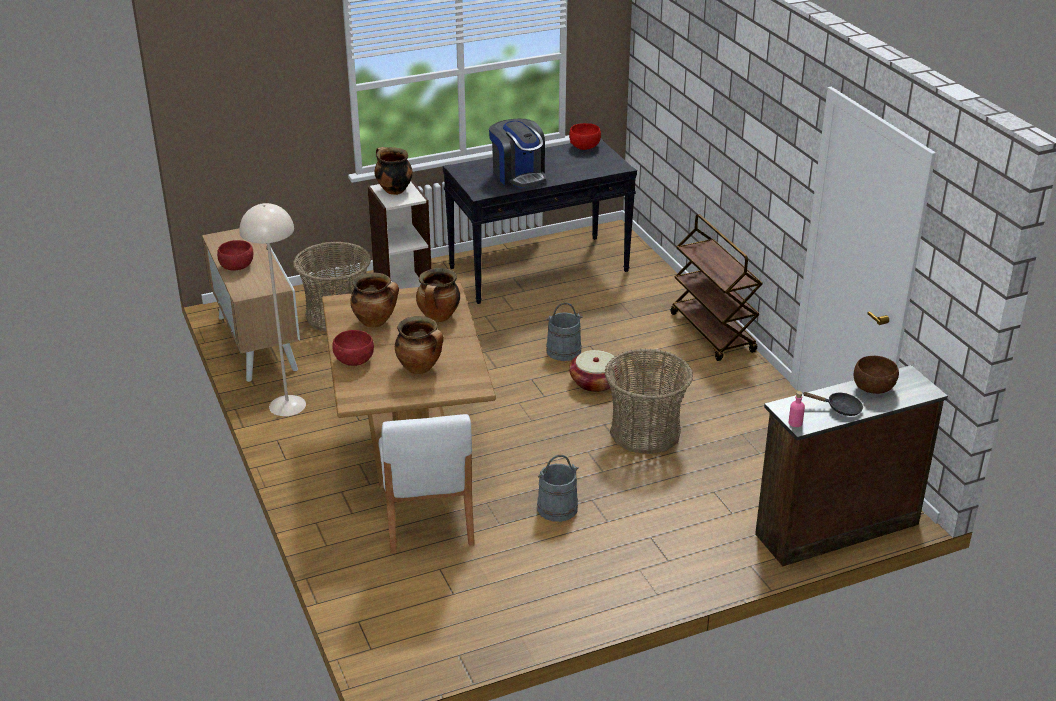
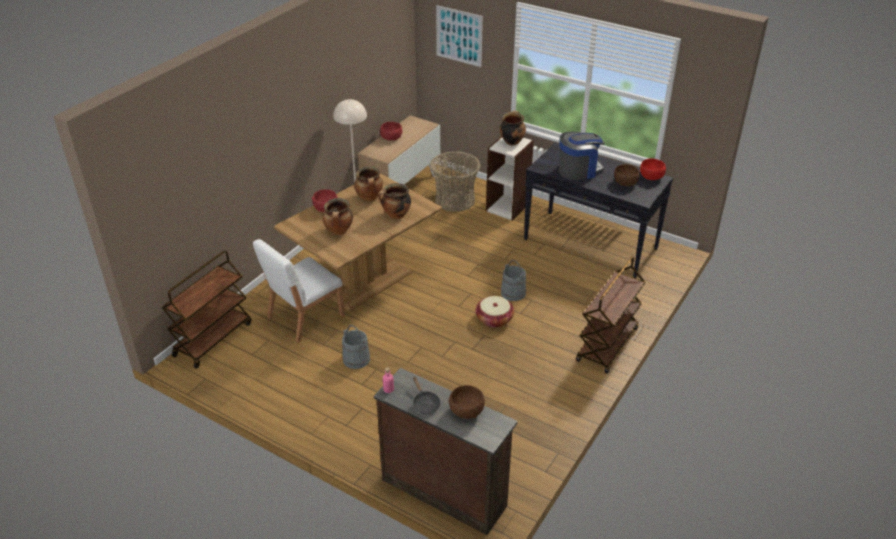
camera: 55 degrees right, 5 degrees up
(255, 80) = (459, 36): none -> picture
(379, 620) = (213, 339): none -> brown cart
(518, 175) = (579, 170): coffee machine -> coffee machine turned 135 degrees counterclockwise
(577, 163) = (625, 183): none -> brown bowl
(645, 432) = (463, 362): basket -> none

